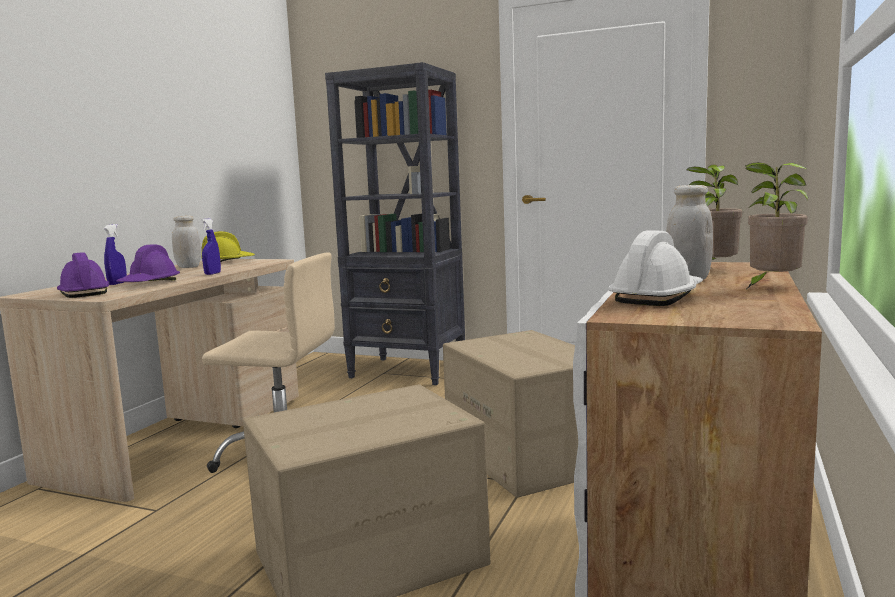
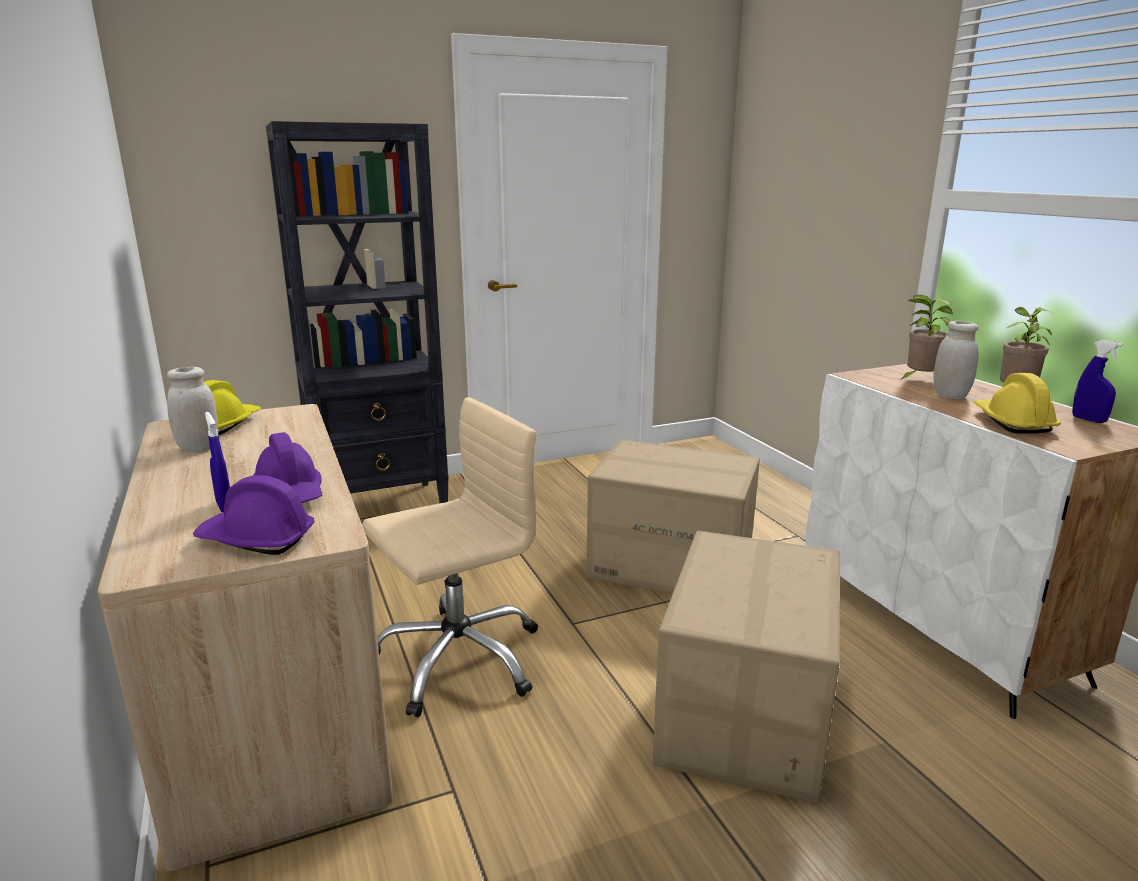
camera: 45 degrees left, 10 degrees up
(212, 274) = (309, 454): blue spray bottle -> blue spray bottle (1088, 420)
(657, 297) = (1012, 422): white hard hat -> yellow hard hat

